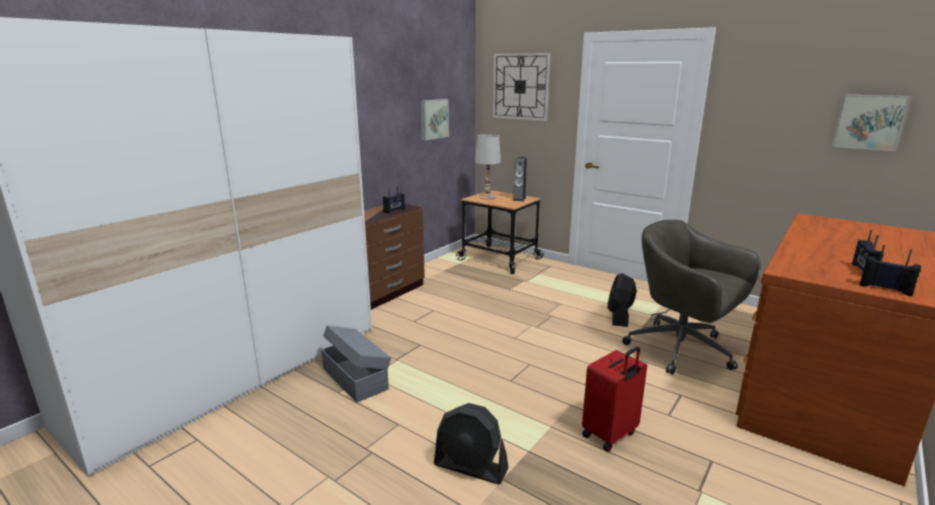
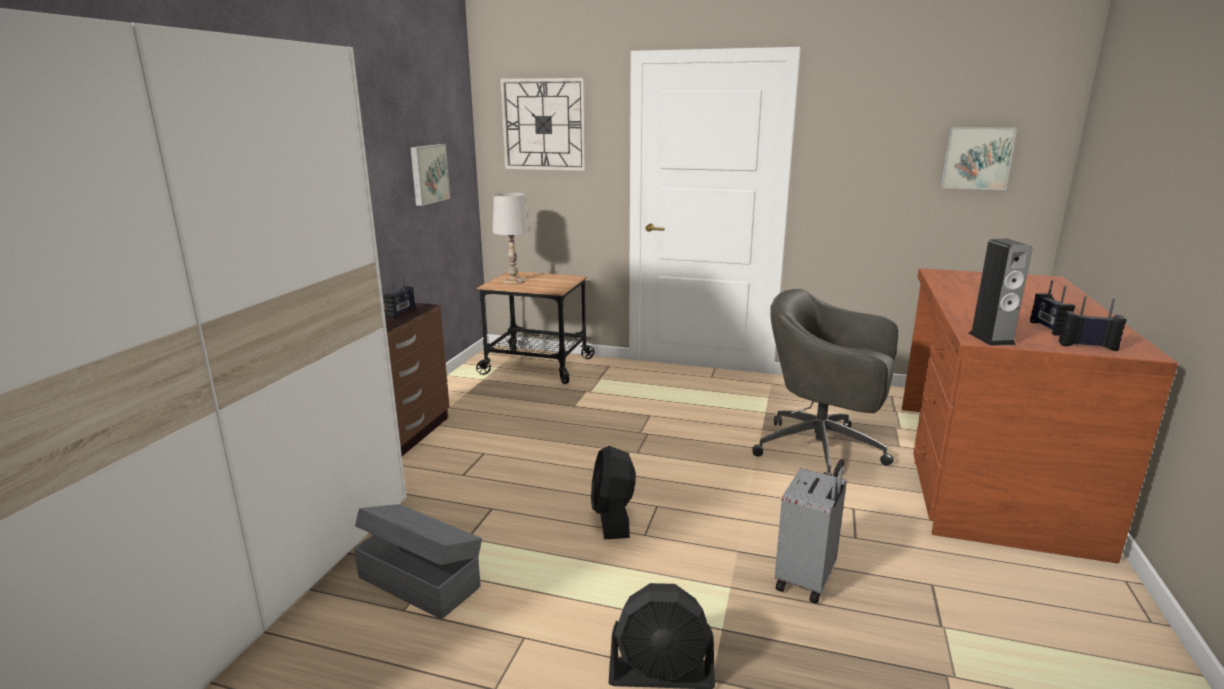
camera: 20 degrees left, 0 degrees up
(519, 199) = (559, 279): speaker -> speaker (991, 338)
(610, 435) = (806, 580): red suitcase -> grey suitcase
(619, 316) = (729, 421): black fan -> black fan (612, 517)

